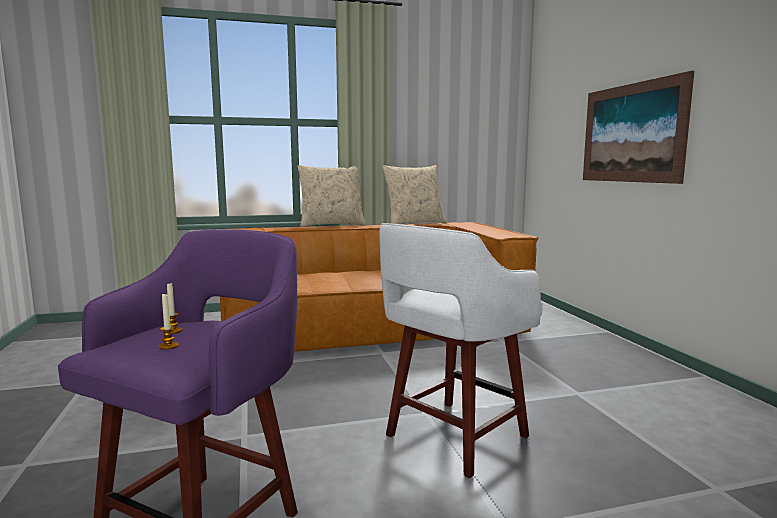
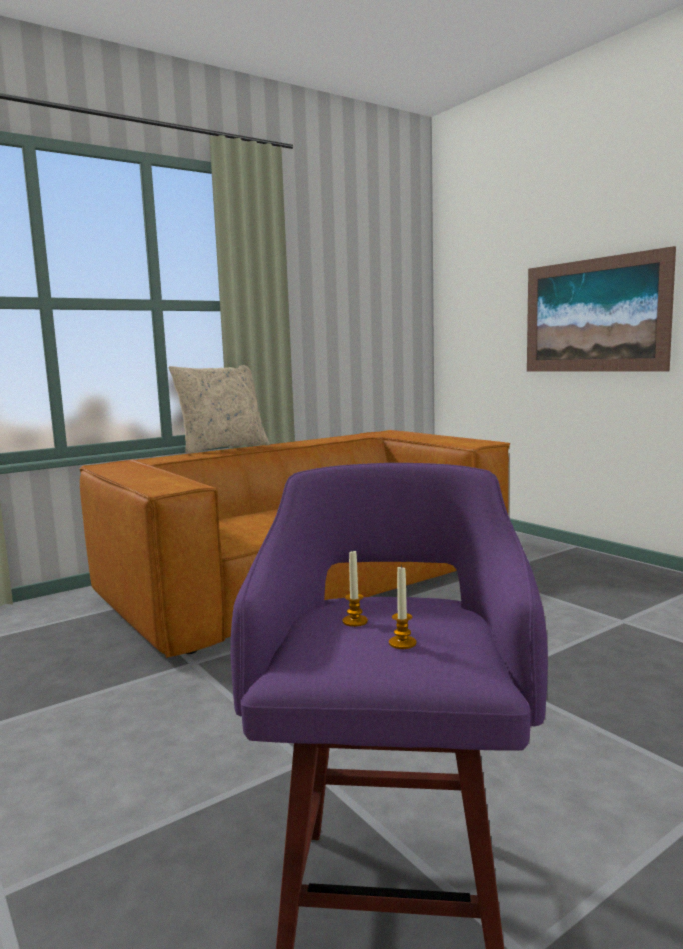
camera: 20 degrees left, 0 degrees up
(414, 223) = (326, 437): beige pillow -> none
(453, 438) = (557, 700): white stool -> none

